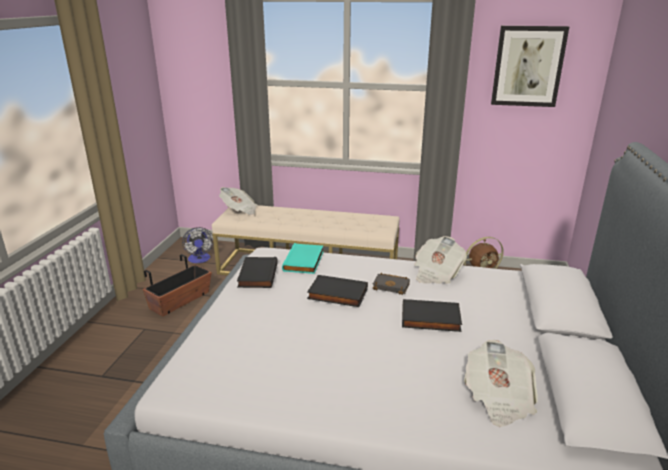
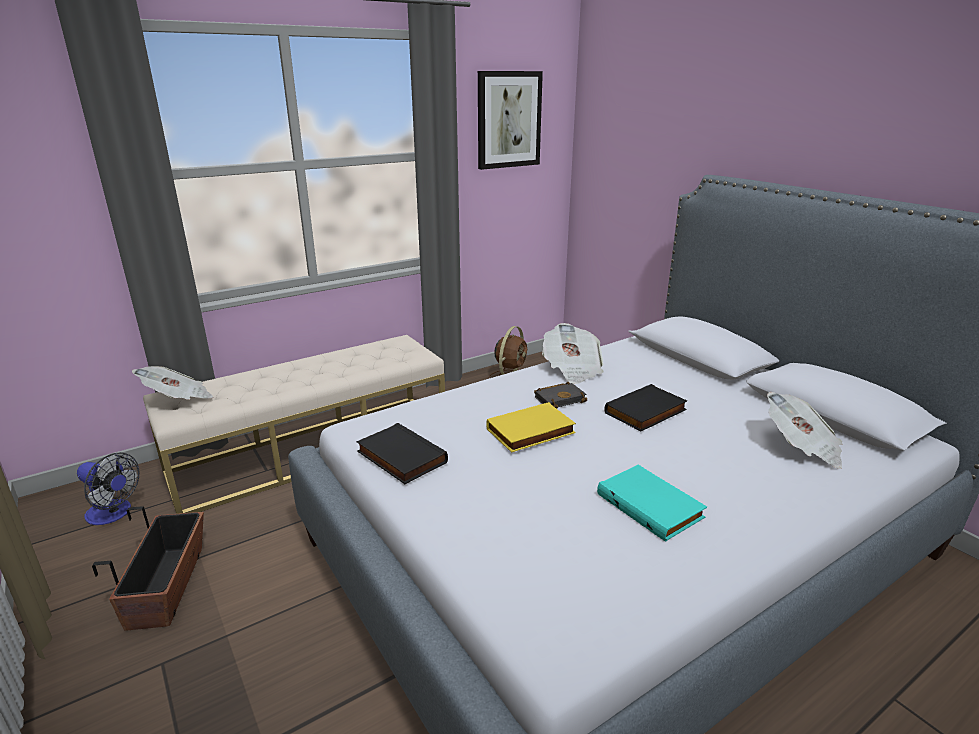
camera: 45 degrees left, 0 degrees up
(304, 261) = (429, 415): turquoise book -> turquoise book (651, 505)
(337, 294) = (531, 432): black book -> yellow book

